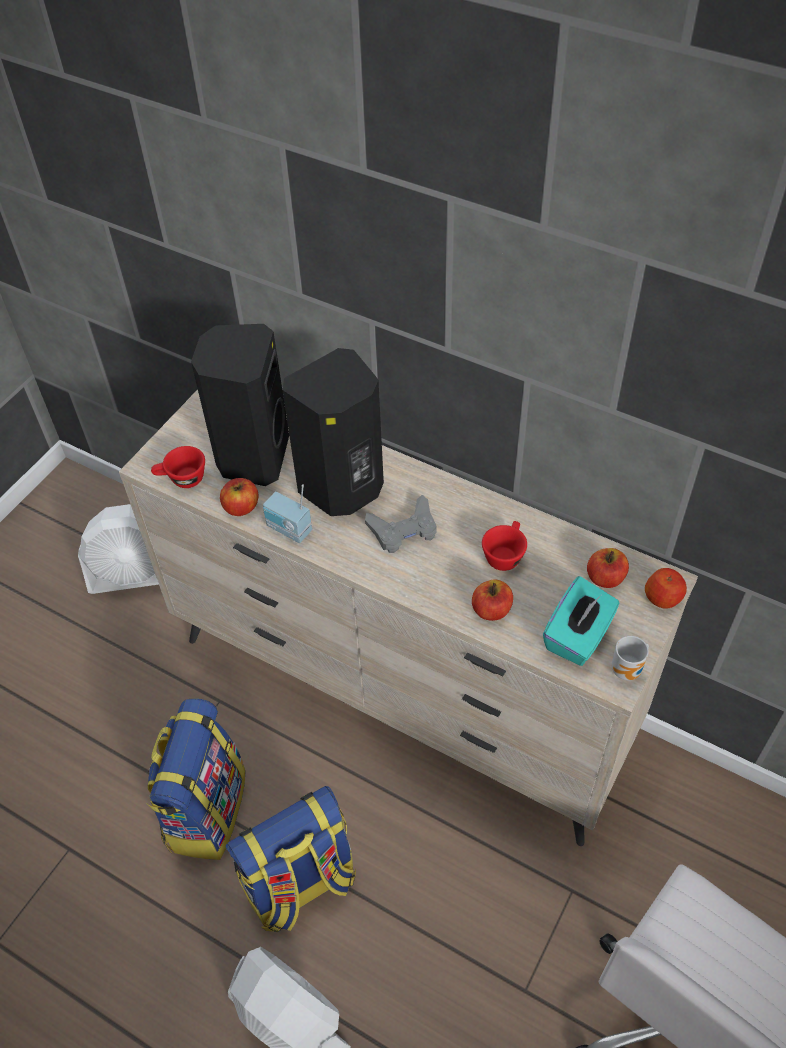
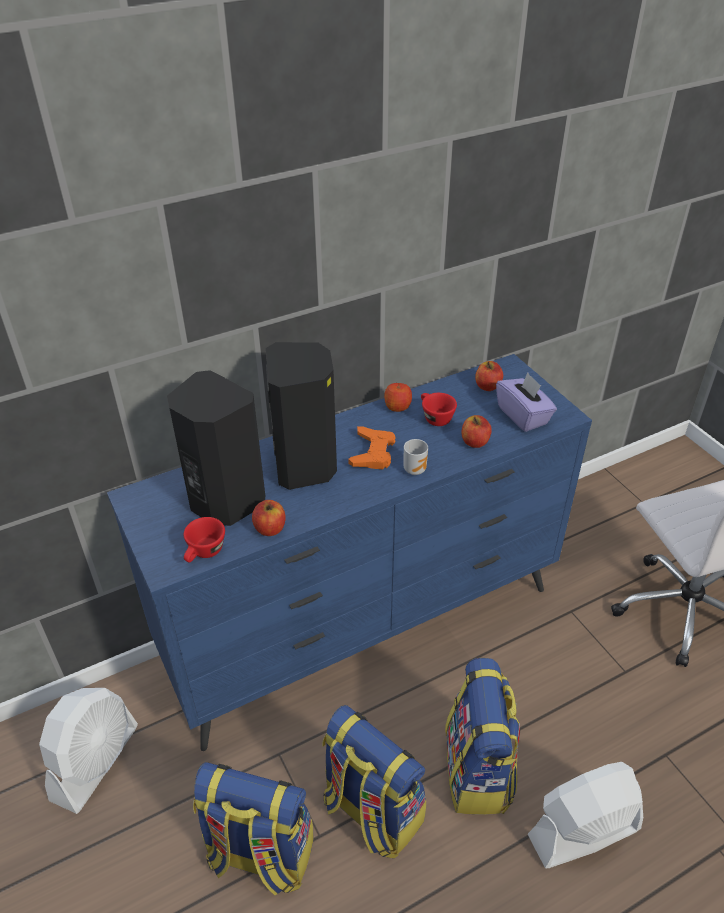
camera: 60 degrees left, 10 degrees down
(121, 742) = (259, 855): none -> backpack
(288, 530) = (318, 510): radio -> none
(402, 692) = (364, 627): beige dresser -> blue dresser
(403, 530) = (373, 452): grey game controller -> orange game controller
(578, 636) = (523, 415): turquoise tissue box -> purple tissue box
(628, 671) = (562, 408): mug -> mug (415, 469)
(663, 597) = (519, 372): apple -> apple (397, 406)

